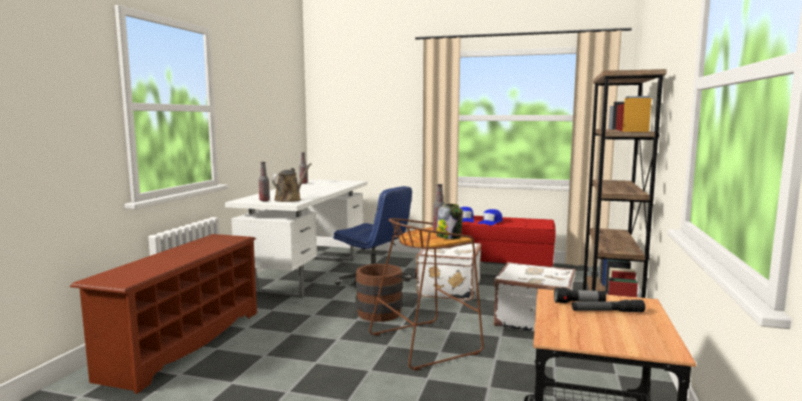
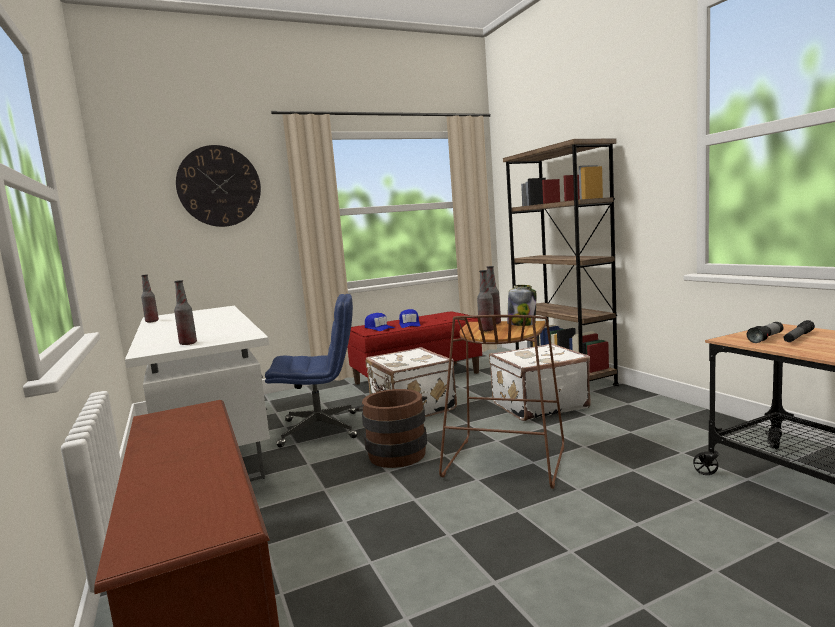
camera: 40 degrees left, 0 degrees up
(289, 199) = (223, 335): brown watering can -> none
(377, 93) = (219, 186): none -> wall clock
(419, 234) = (486, 330): none -> bottle

